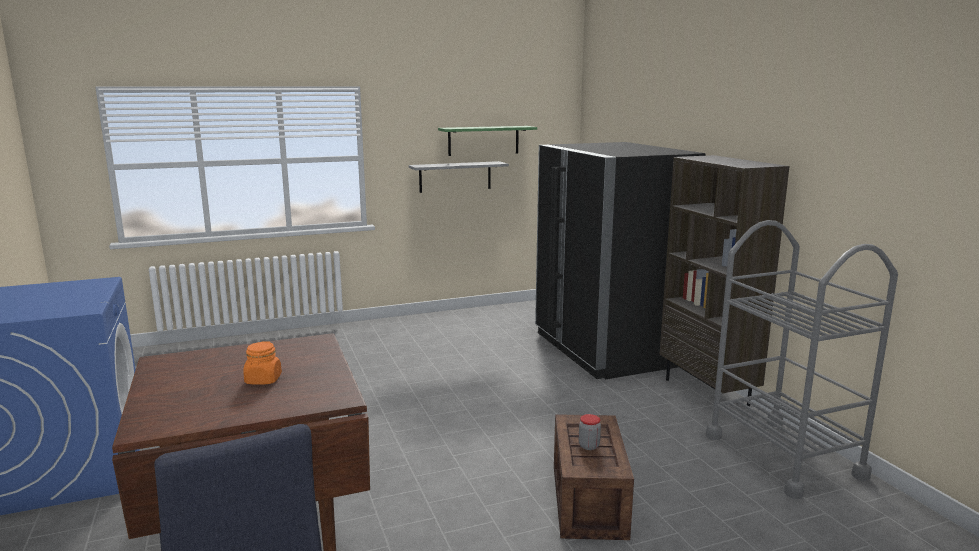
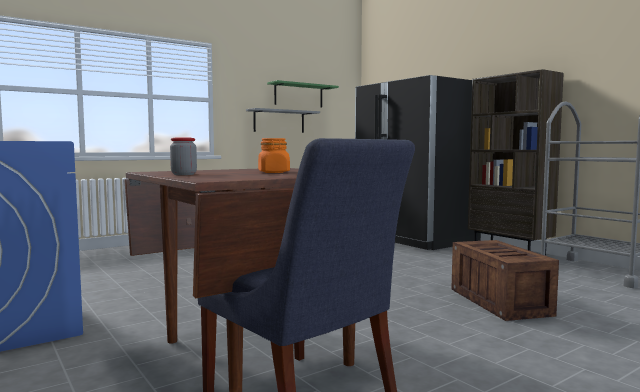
camera: 15 degrees left, 10 degrees down
(589, 446) = (501, 251): jar -> jar (184, 174)

